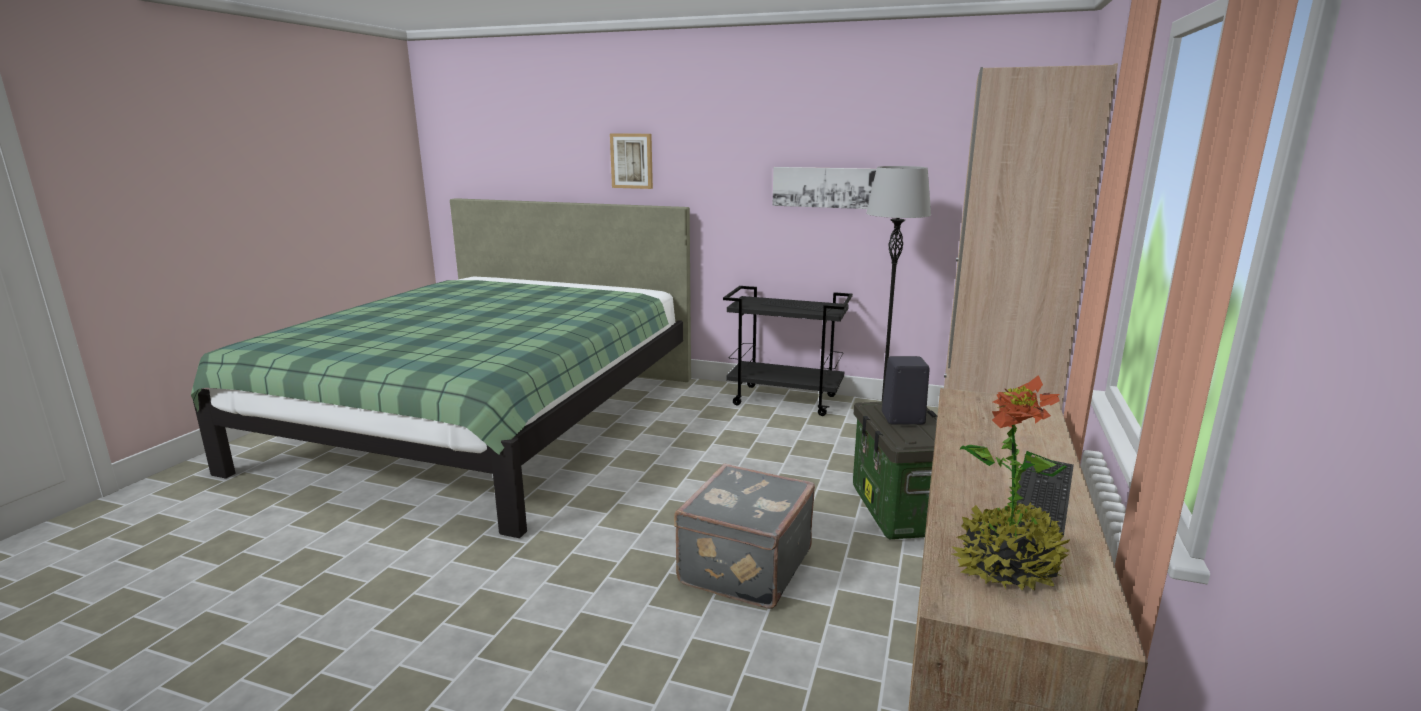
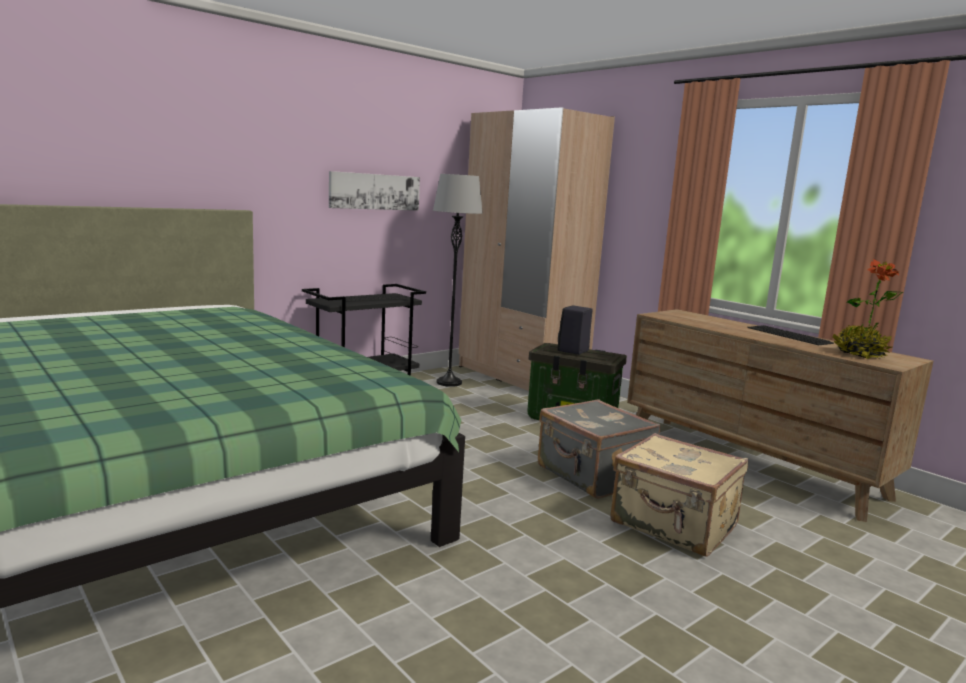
camera: 60 degrees left, 5 degrees down
(632, 161) = (171, 156): picture -> none
(668, 652) = (673, 525): none -> beige suitcase

